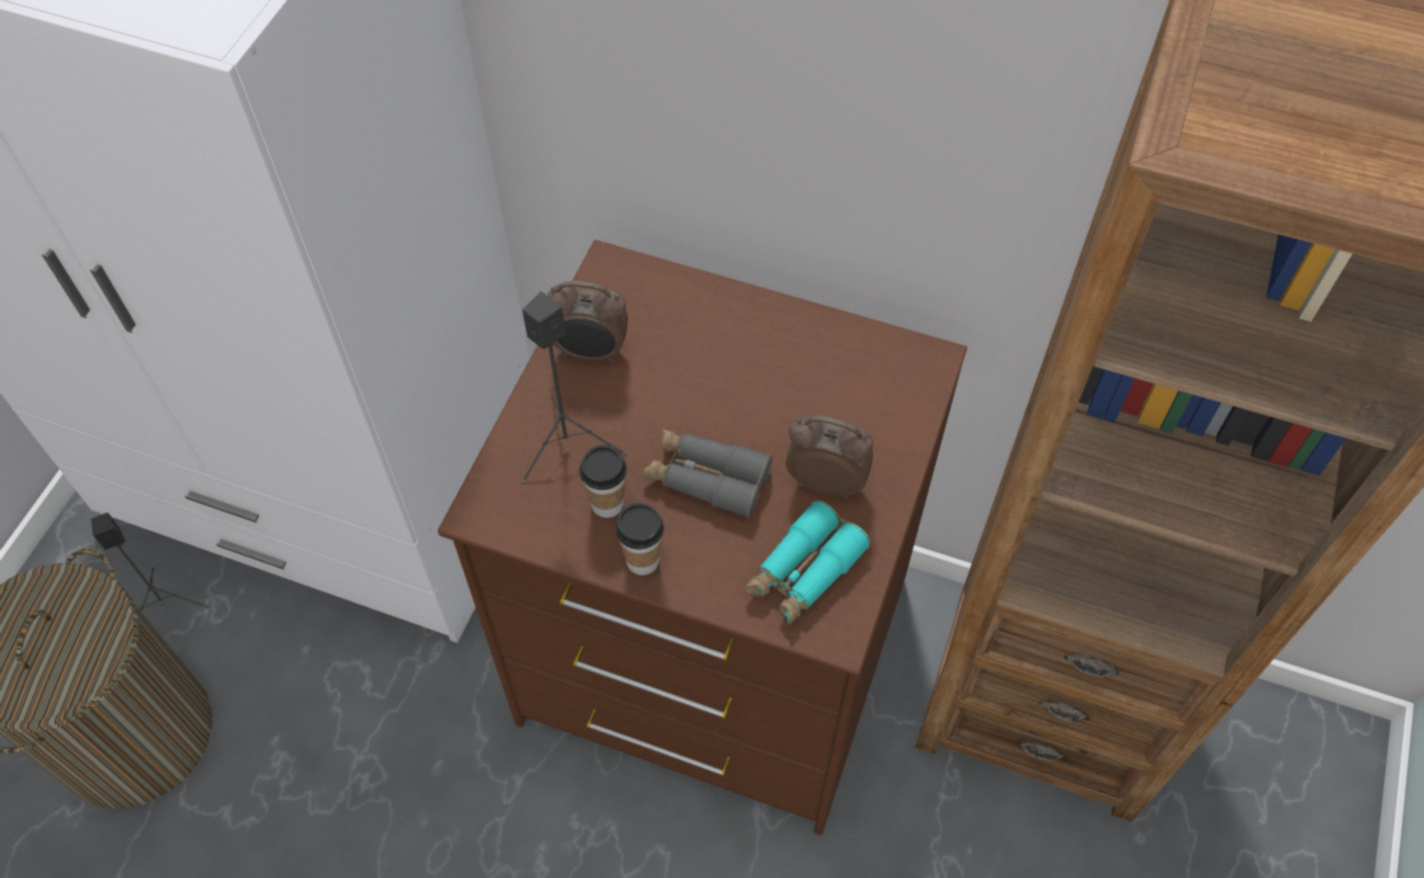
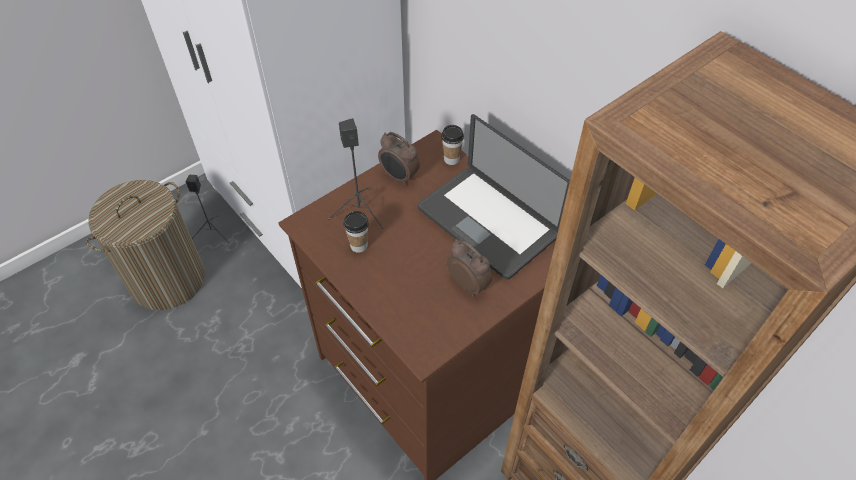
camera: 30 degrees right, 5 degrees down
(642, 560) = (356, 278): cup -> cup (451, 159)
(706, 478) = (412, 256): grey binoculars -> none
(786, 365) = (487, 223): none -> laptop
(804, 571) = (428, 320): turquoise binoculars -> none

